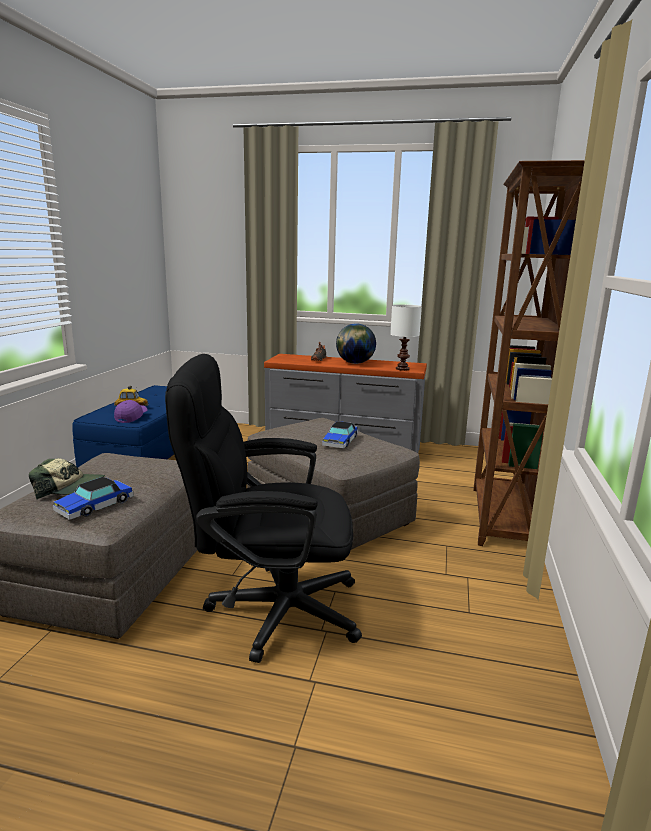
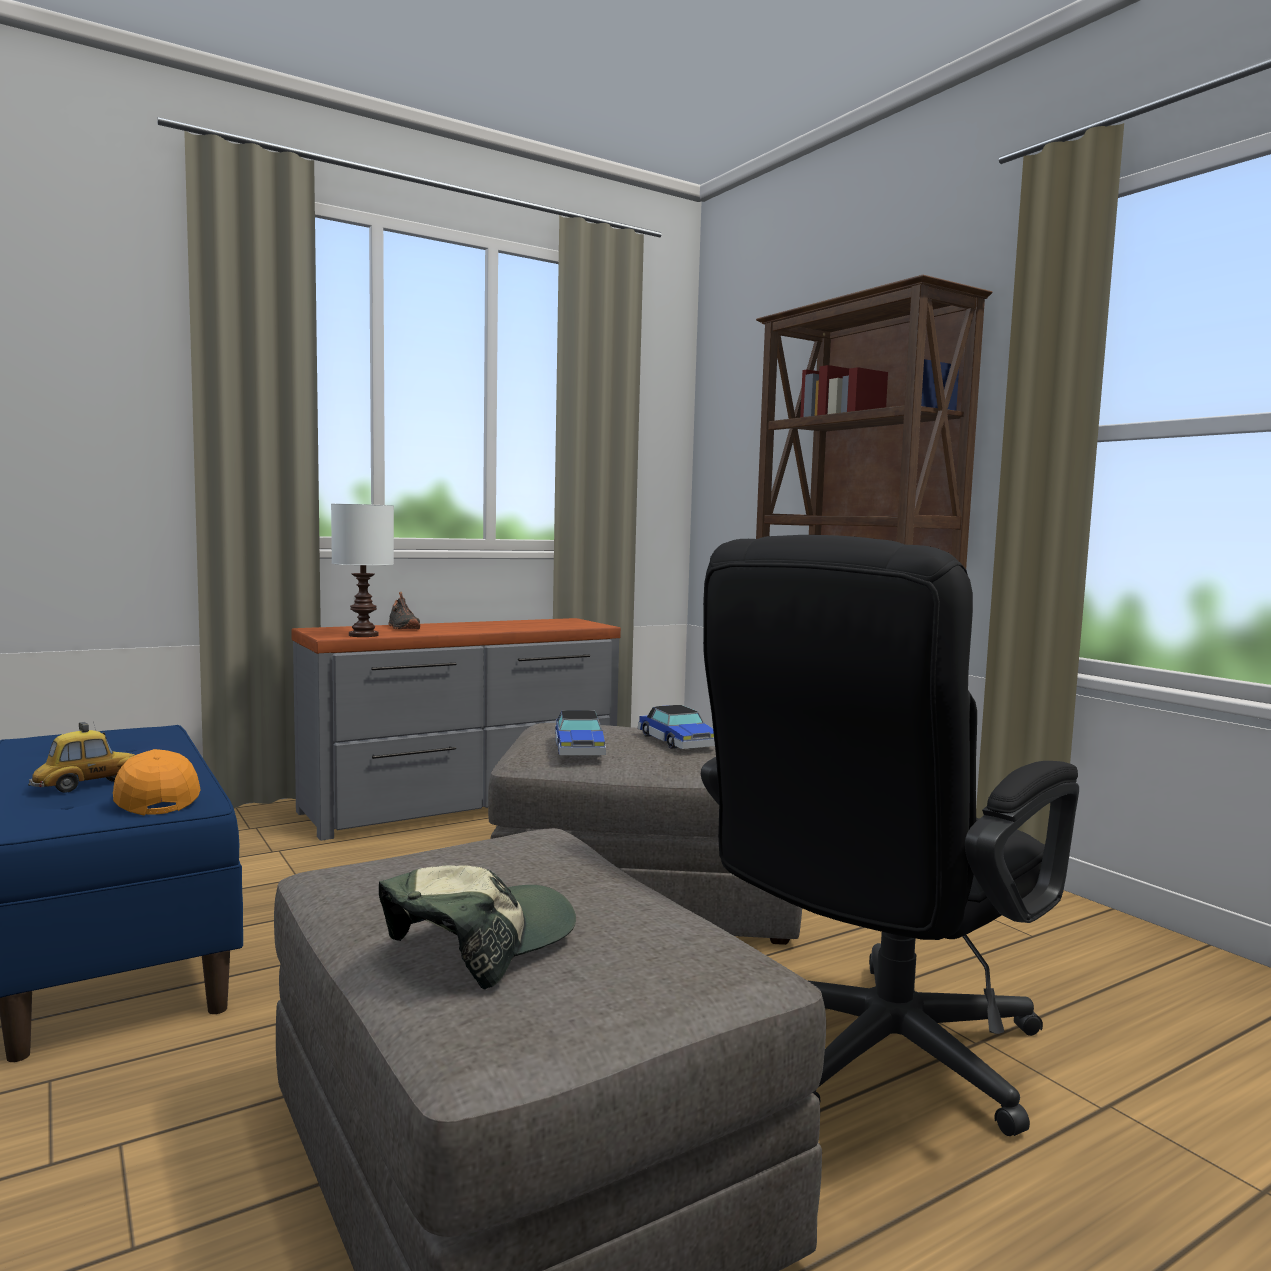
camera: 45 degrees left, 10 degrees down
(95, 506) = (641, 944): toy car -> toy car (579, 748)
(131, 417) = (155, 800): purple cap -> orange cap
(355, 363) = (482, 626): globe -> none
(402, 369) = (576, 626): white table lamp -> white table lamp (363, 635)

